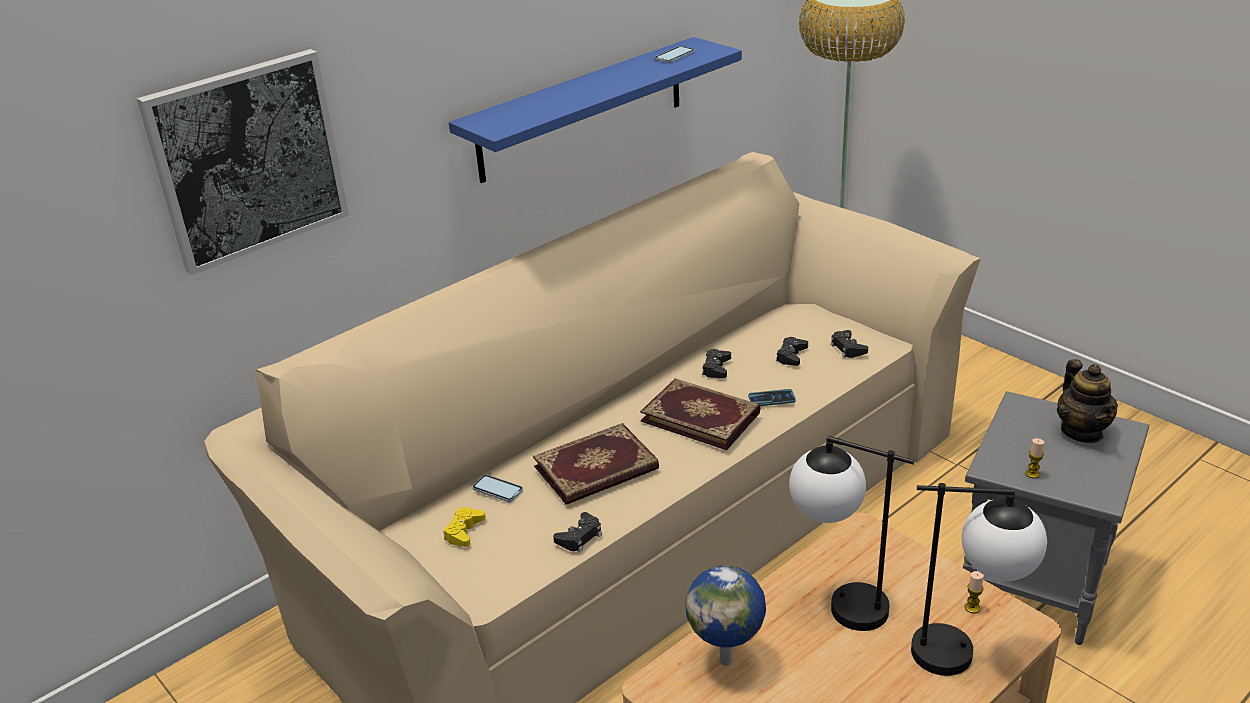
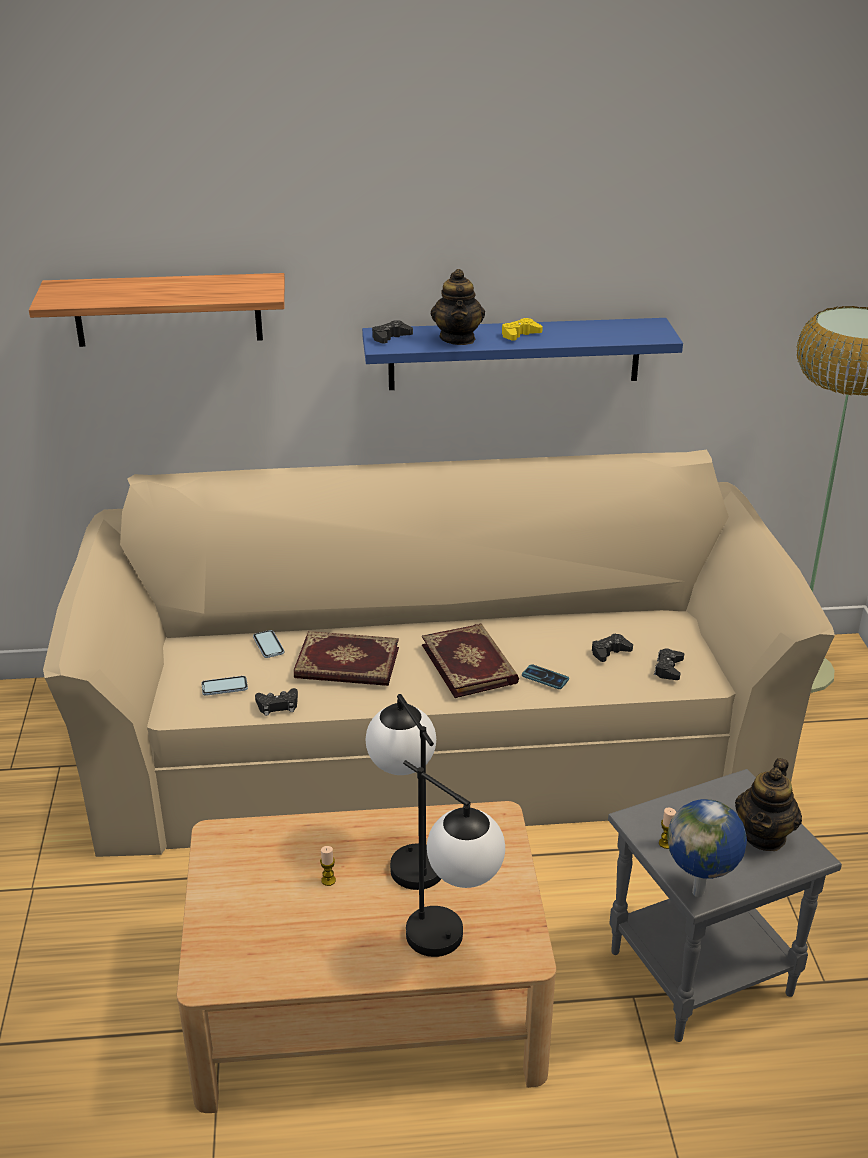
camera: 35 degrees right, 0 degrees up
(248, 159) = (168, 309): picture -> shelf
(464, 531) = (214, 662): yellow game controller -> yellow game controller (520, 335)
(555, 103) = (458, 339): none -> teapot
(674, 56) = (617, 330): phone -> phone (224, 687)
(716, 368) = (534, 633): black game controller -> black game controller (390, 337)
(727, 660) = (283, 847): globe -> globe (700, 892)
(972, 608) = (503, 919): candle -> candle (328, 880)

